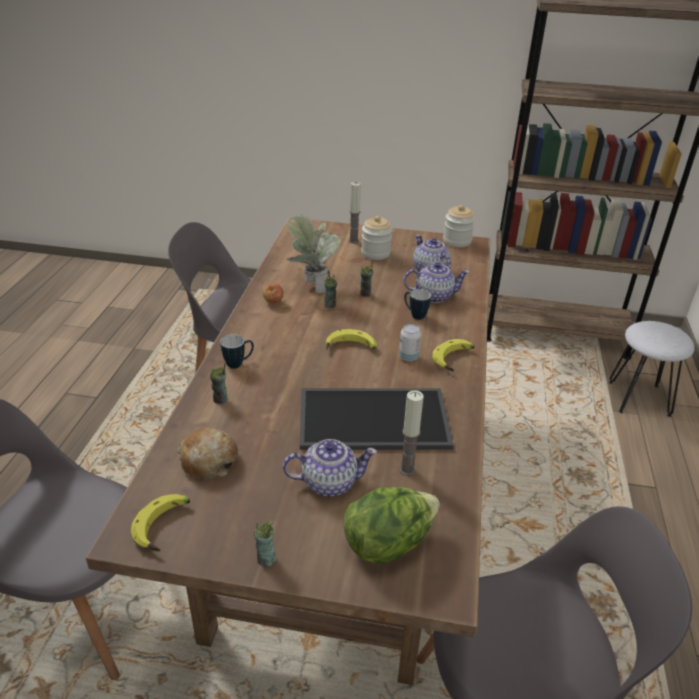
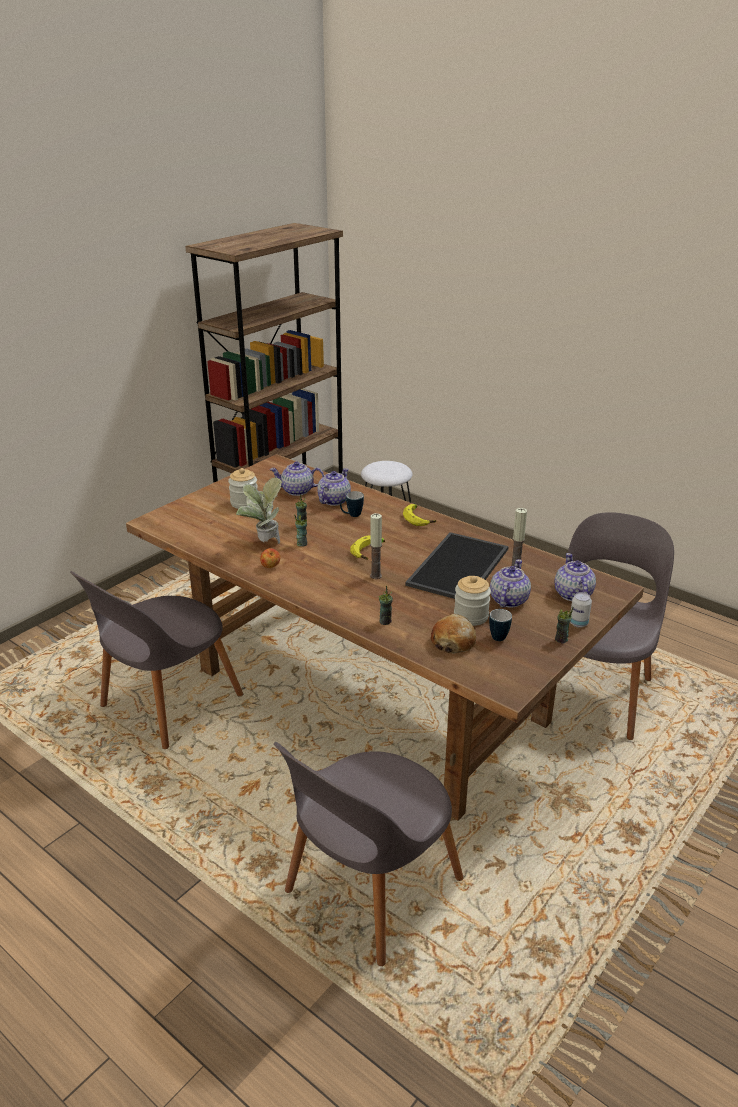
camera: 60 degrees left, 5 degrees down
(165, 527) = (509, 673): banana -> none
(238, 364) = (345, 603): mug -> mug (498, 635)
(353, 241) = (212, 506): candle -> candle (375, 576)
(388, 543) = (572, 594): lettuce -> teapot
(408, 357) = (400, 534): can -> can (578, 623)
(457, 241) = (266, 467): jar -> jar (471, 616)

